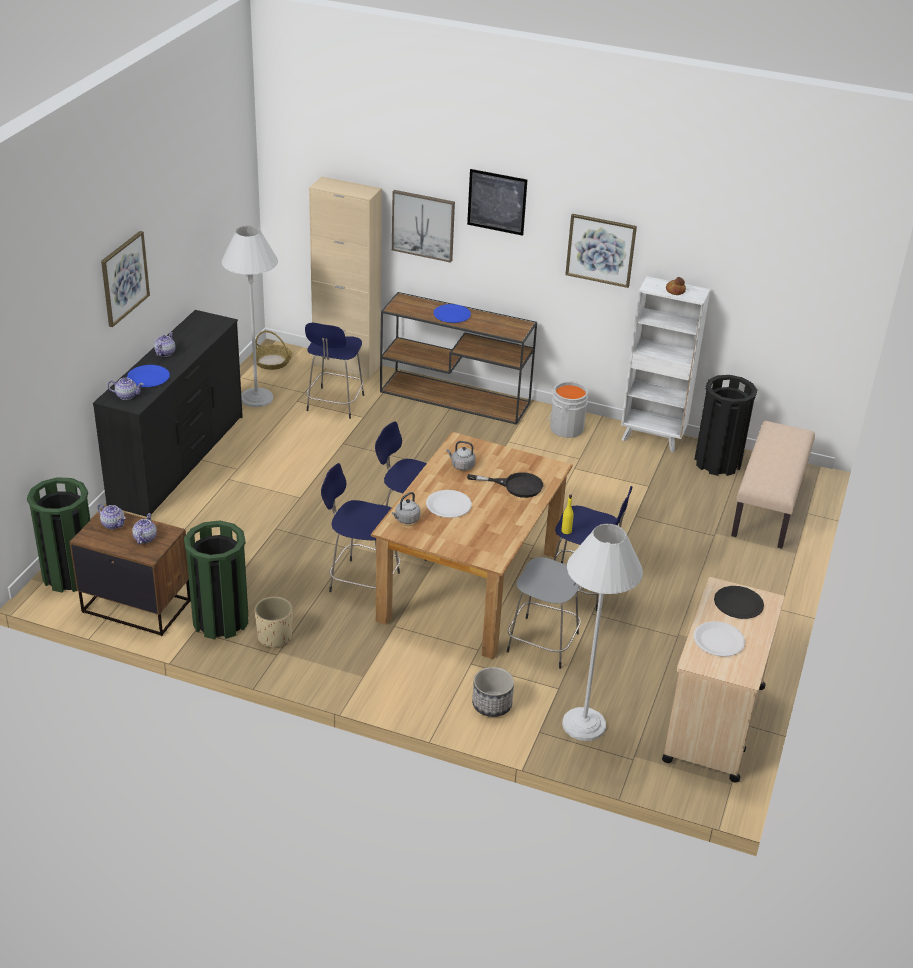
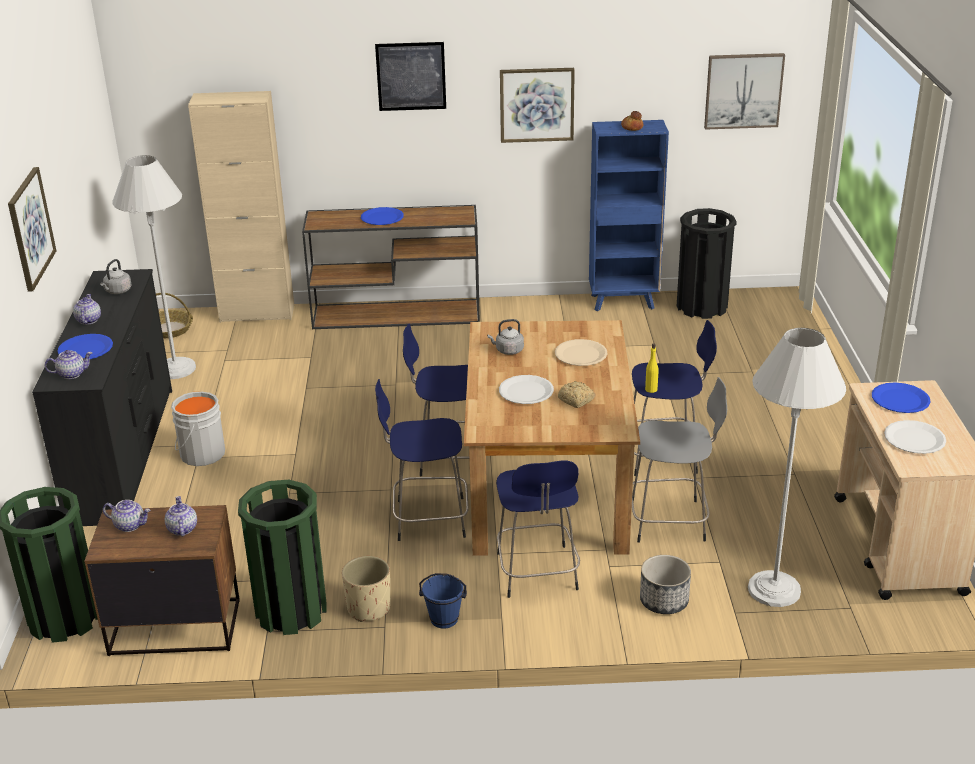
camera: 20 degrees left, 5 degrees down
(321, 663) = (444, 620): none -> blue bucket
(334, 404) = (270, 353): blue stool -> blue stool (537, 573)
(406, 520) = (492, 418): grey kettle -> grey kettle (117, 291)
(423, 225) = (326, 124): picture -> picture (743, 90)
(480, 525) = (576, 400): none -> bread
(515, 485) = (581, 354): black frying pan -> beige plate
(564, 428) = (531, 314): grey bucket -> grey bucket (200, 454)
(653, 438) = (624, 302): white bookcase -> blue bookcase
(738, 604) = (900, 400): black plate -> blue plate
(769, 506) = (780, 332): beige bench -> none

